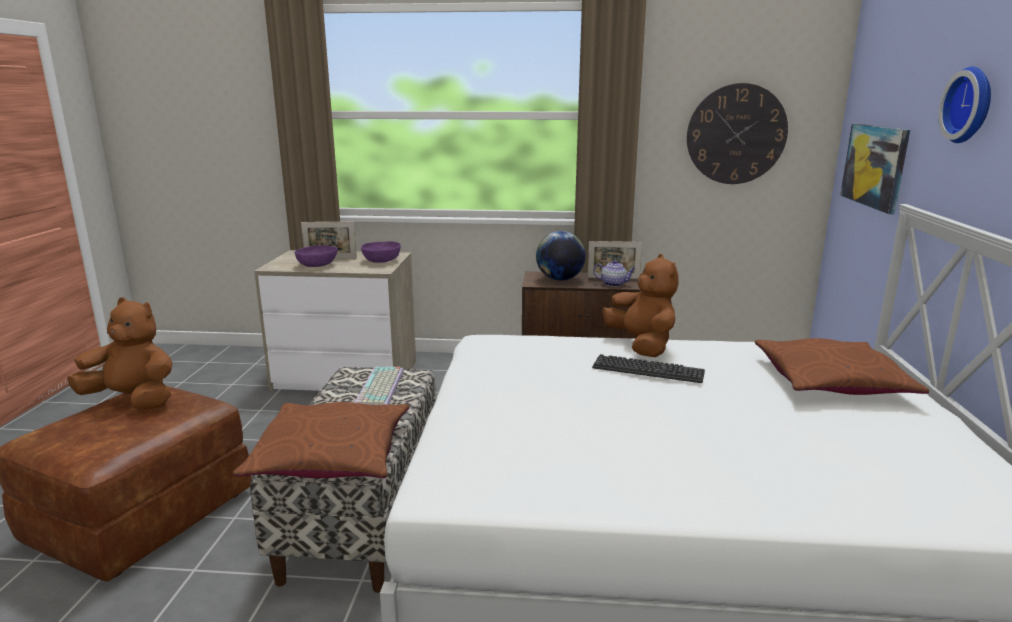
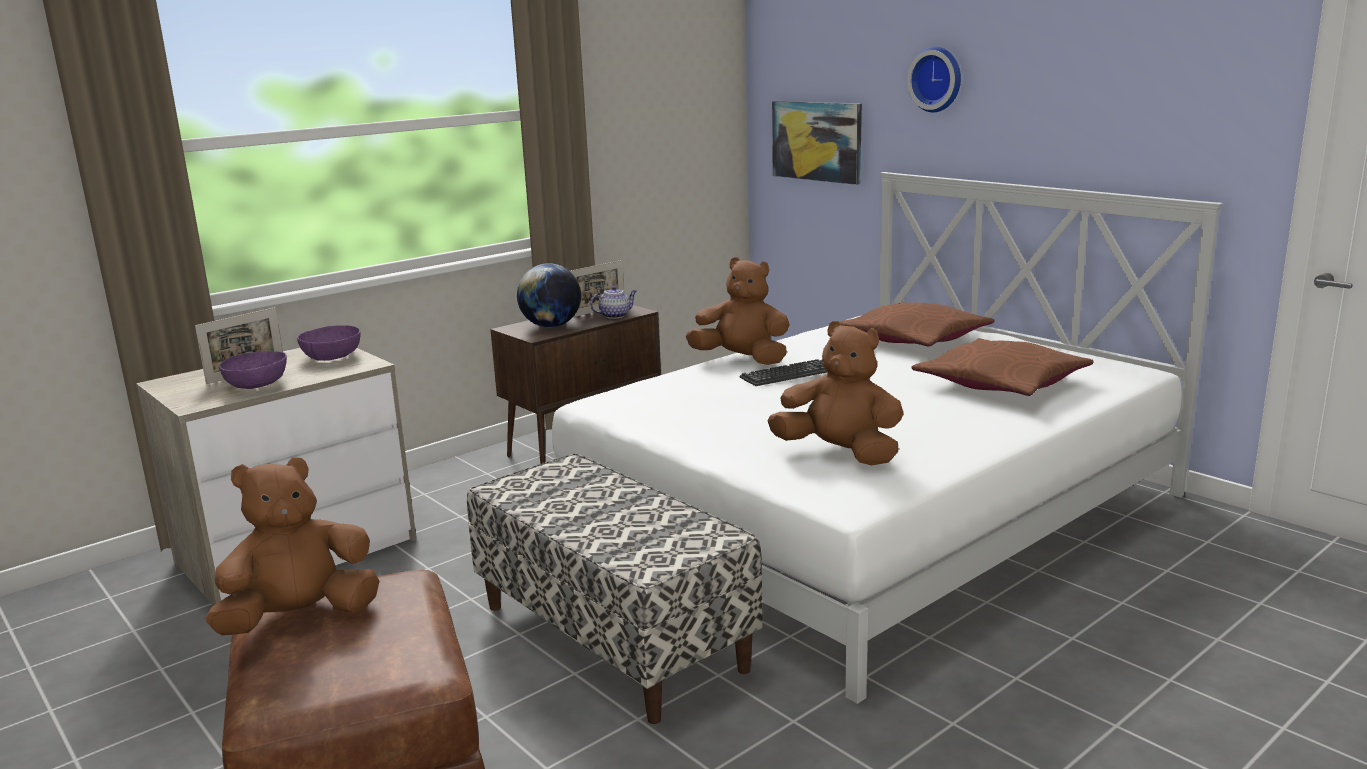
camera: 45 degrees left, 0 degrees up
(331, 456) = (669, 542): brown pillow -> brown pillow (1001, 384)
(381, 389) = (570, 485): keyboard -> none
(522, 448) = (840, 453): none -> brown plush toy
(736, 134) = (665, 122): wall clock -> none

